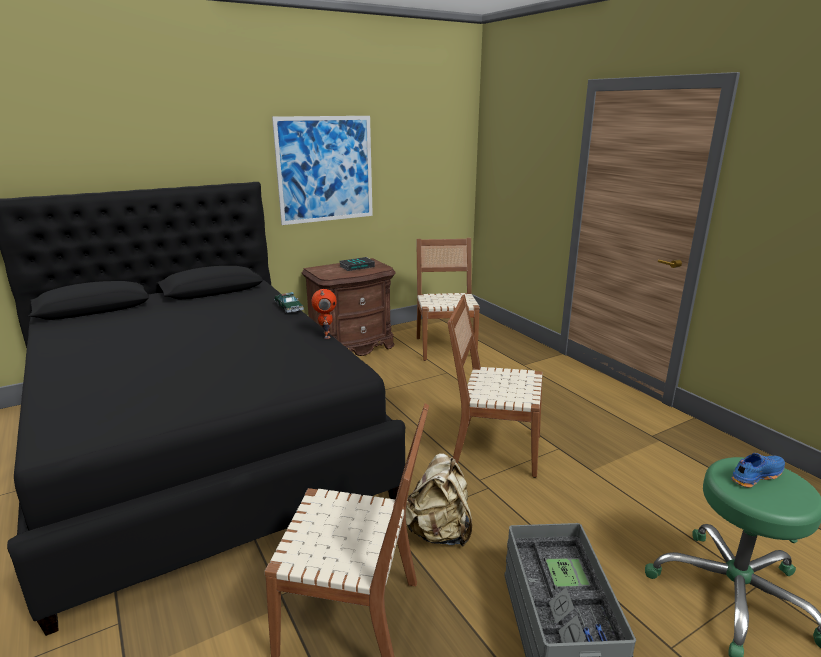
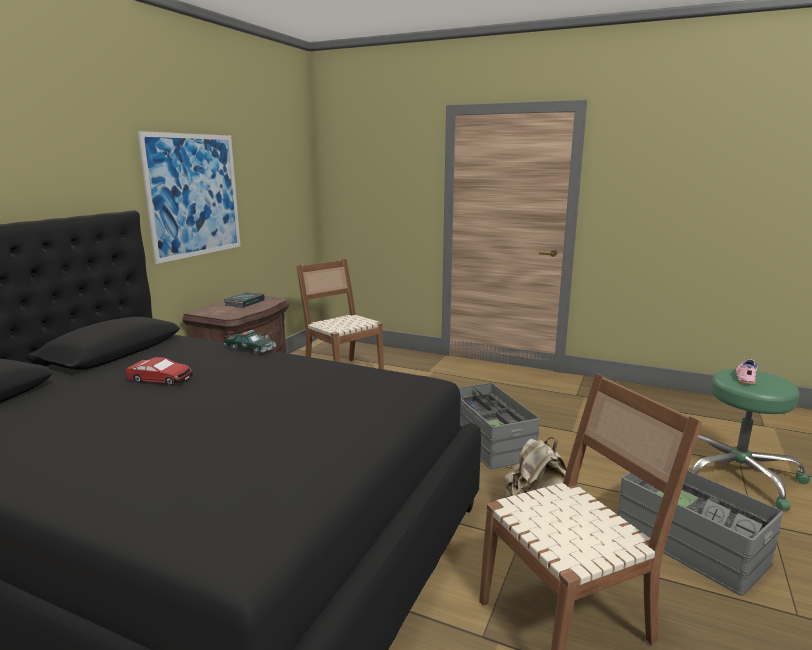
camera: 35 degrees left, 5 degrees down
(203, 317) = (160, 379): none -> toy car
(325, 335) = (340, 362): toy robot -> none
(492, 449) = (489, 441): chair -> grey storage box
(755, 475) = (745, 377): blue shoe -> pink shoe

